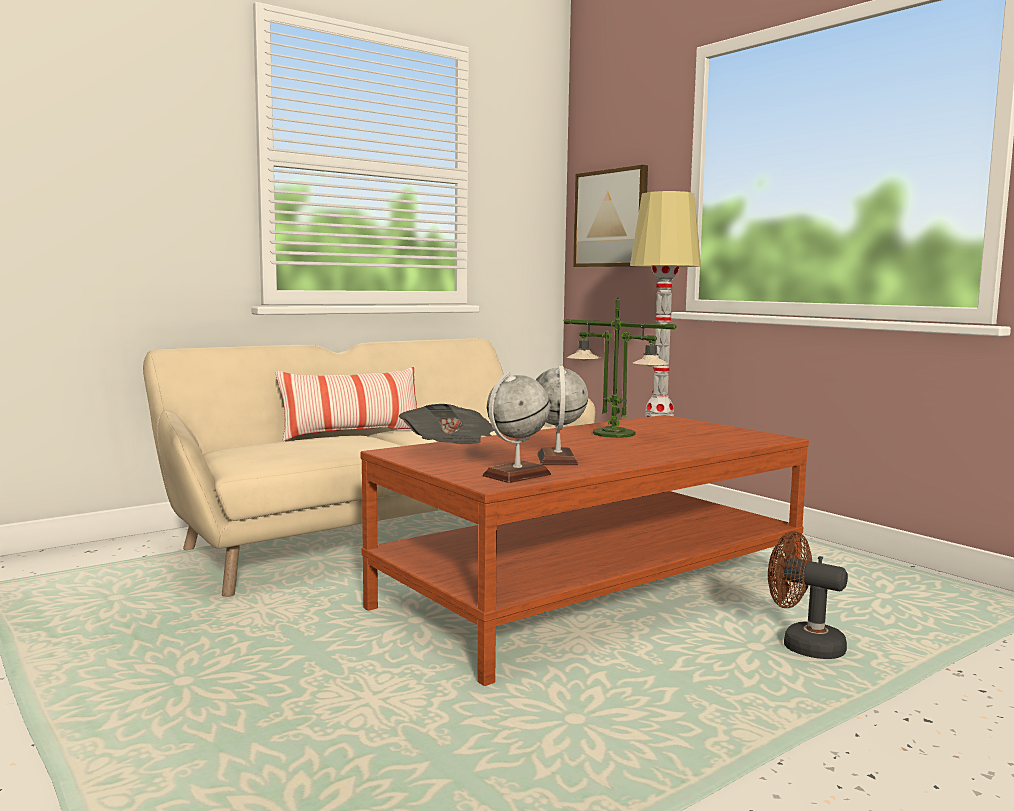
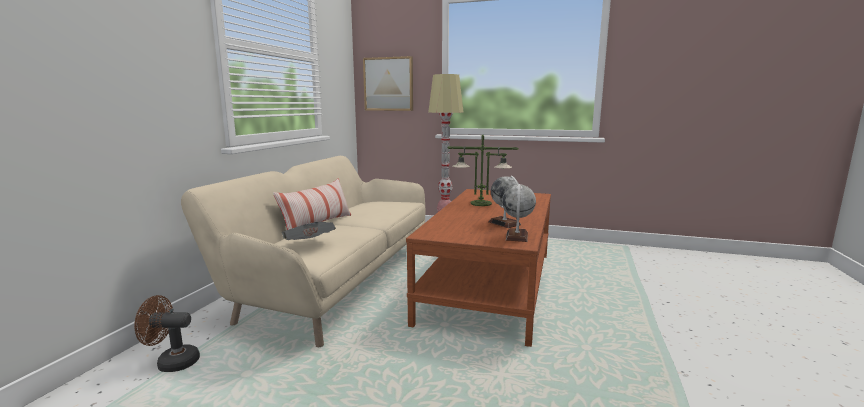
camera: 35 degrees left, 5 degrees up
(449, 452) = (450, 229): newspaper -> newspaper (309, 245)
(803, 645) = (592, 285): brown fan -> brown fan (172, 362)

